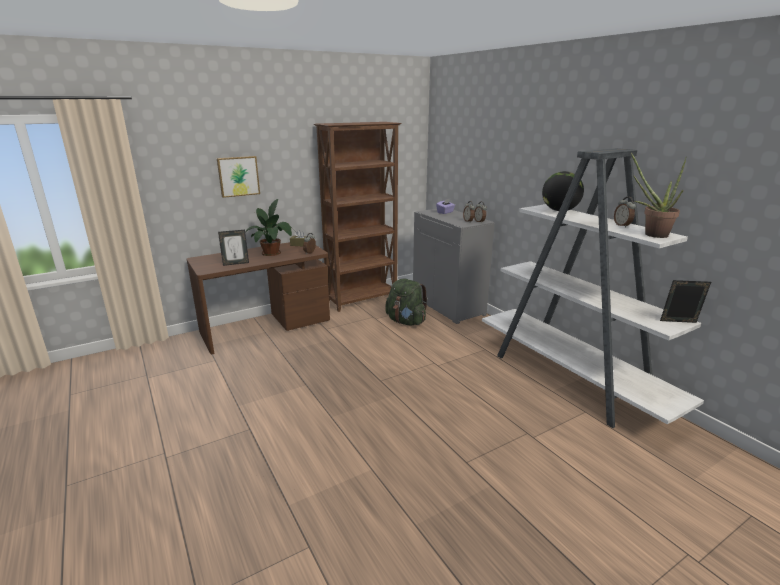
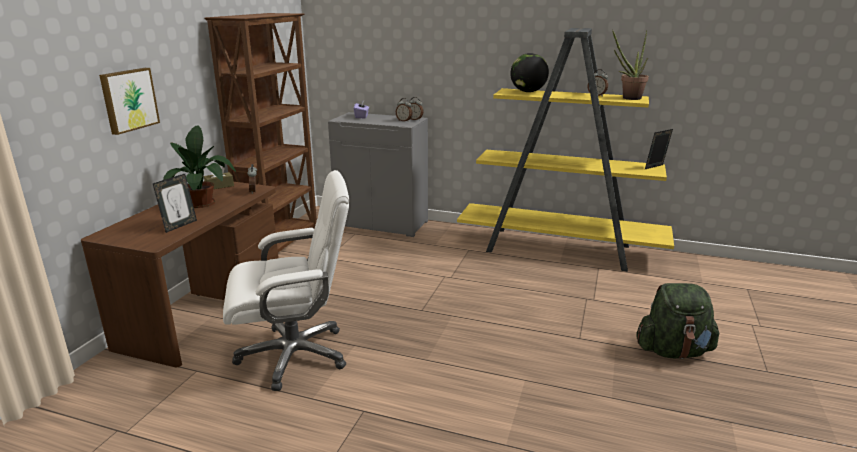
camera: 40 degrees left, 0 degrees up
(268, 374) = (295, 355): none -> white office chair
(406, 321) = (363, 250): green backpack -> green backpack (673, 351)
(571, 380) = (560, 249): white bookcase -> yellow bookcase

